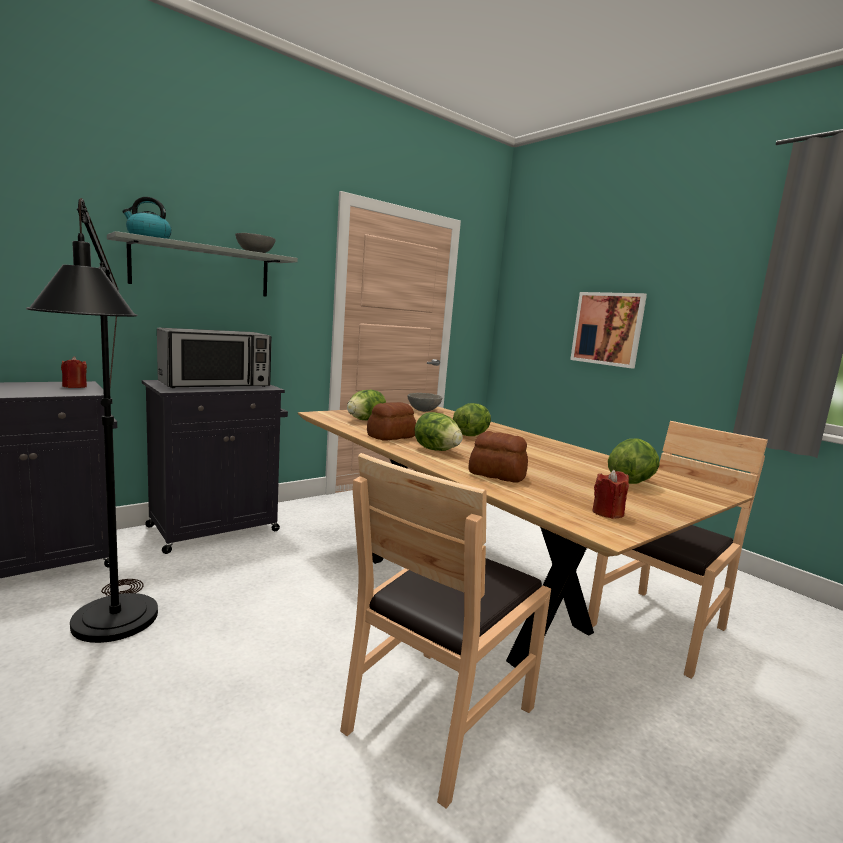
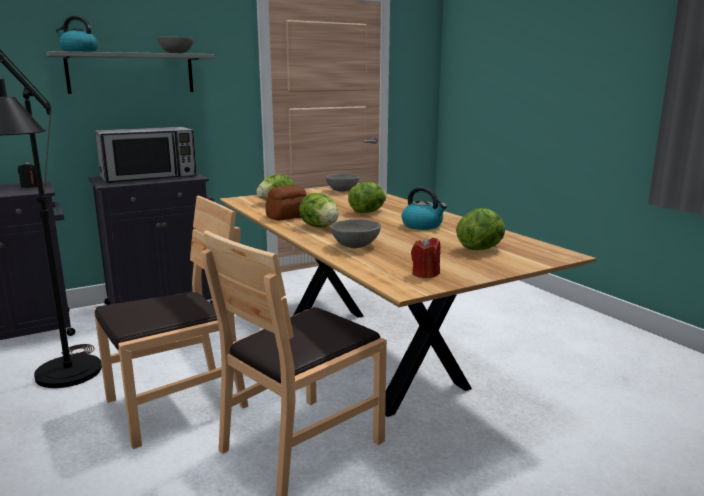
camera: 10 degrees right, 5 degrees up
(74, 386) = (30, 186): red candle -> black candle
(496, 474) = (356, 246): bread -> grey bowl
(543, 453) = (422, 226): none -> kettle
(607, 329) = (539, 94): picture -> none
(659, 628) = (540, 386): brown chair -> brown chair (176, 404)

